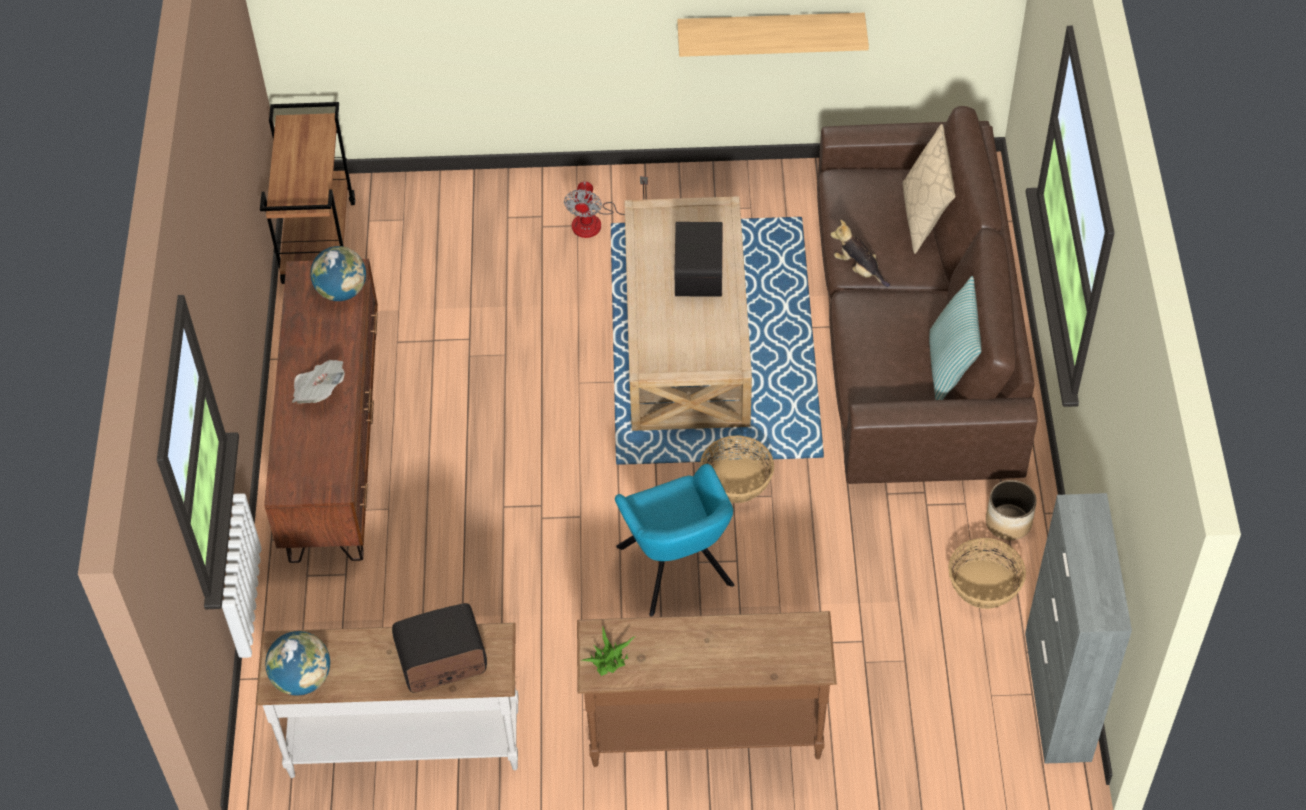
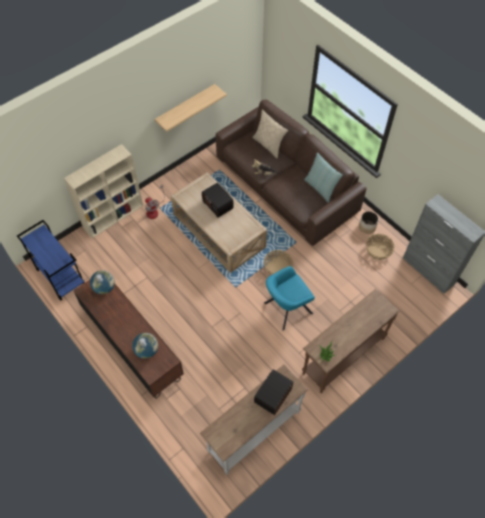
camera: 40 degrees left, 5 degrees up
(302, 678) = (231, 439): globe -> globe (147, 350)
(318, 241) = (60, 277): brown cart -> blue cart
(319, 391) = (130, 329): newspaper -> none
(511, 187) = (114, 216): none -> beige bookcase
(677, 569) = (286, 309): turquoise armchair -> turquoise armchair turned 120 degrees clockwise

